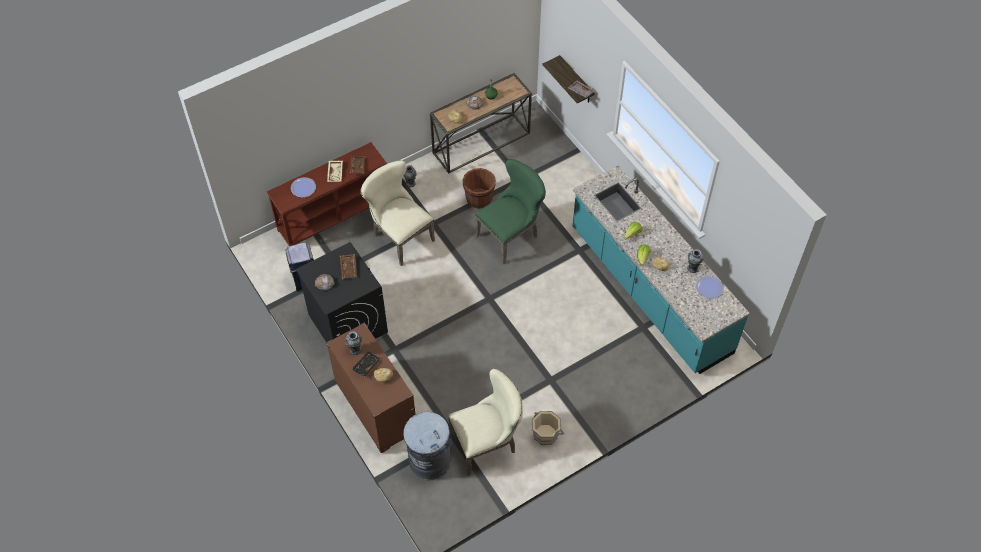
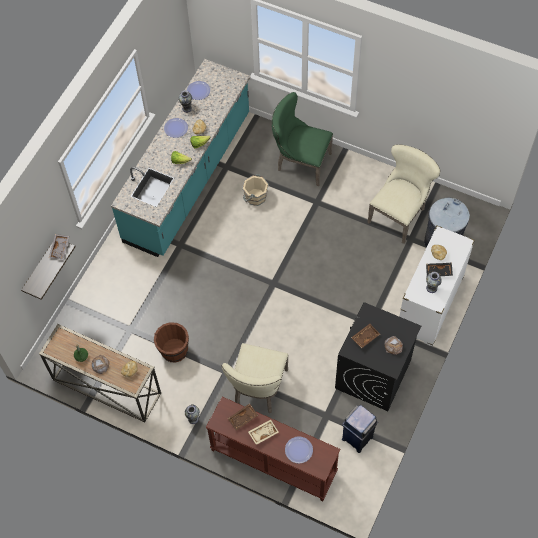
camera: 120 degrees left, 5 degrees up
(376, 408) = (430, 304): brown dresser -> white dresser
(487, 443) = (399, 214): beige chair -> beige chair turned 90 degrees clockwise
(511, 235) = (198, 303): green chair -> green chair (300, 162)
(545, 434) = (363, 182): beige bucket -> beige bucket (255, 197)
(673, 248) = (176, 128): none -> plate

